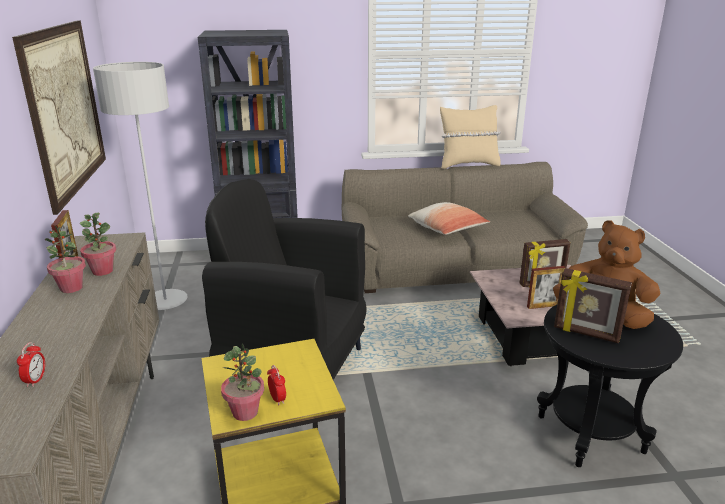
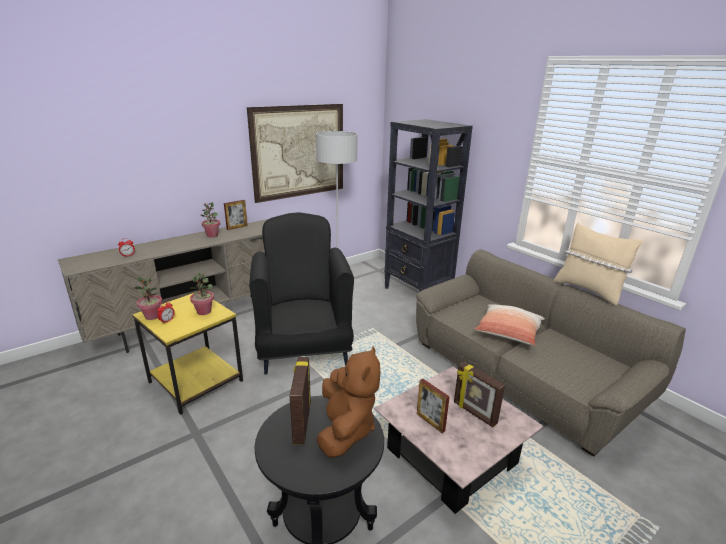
camera: 60 degrees right, 0 degrees up
(102, 271) = (234, 235): potted plant -> potted plant (204, 311)

